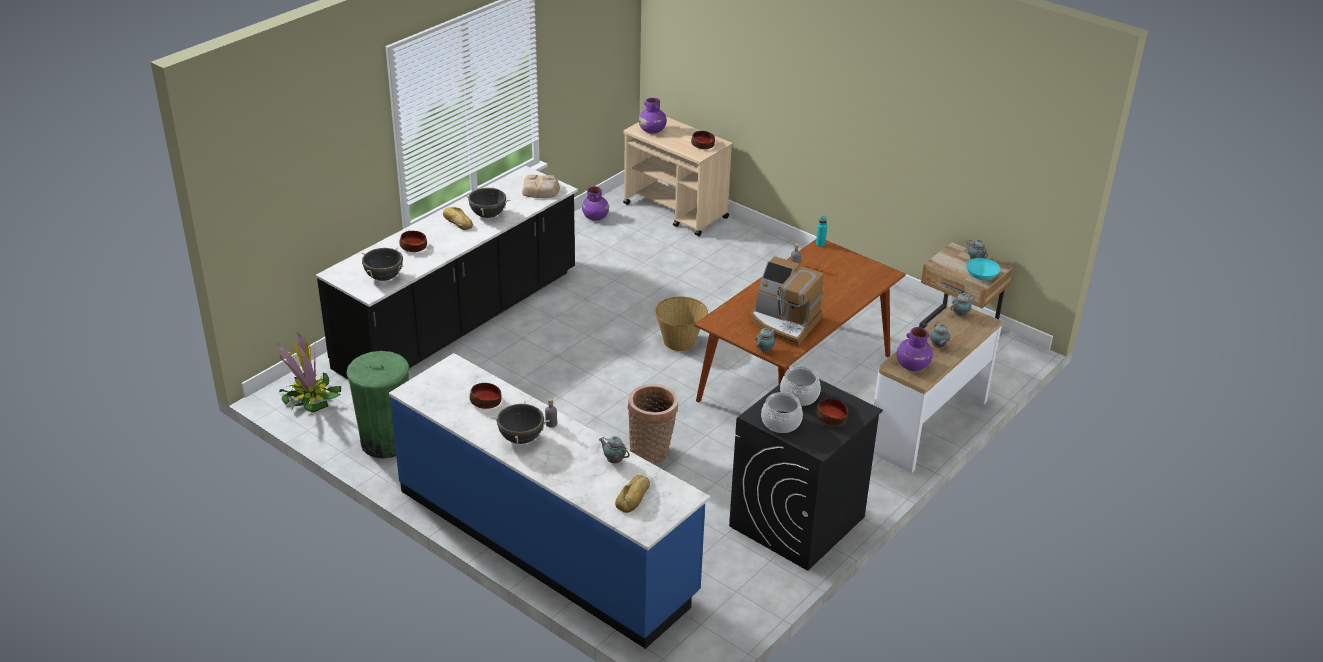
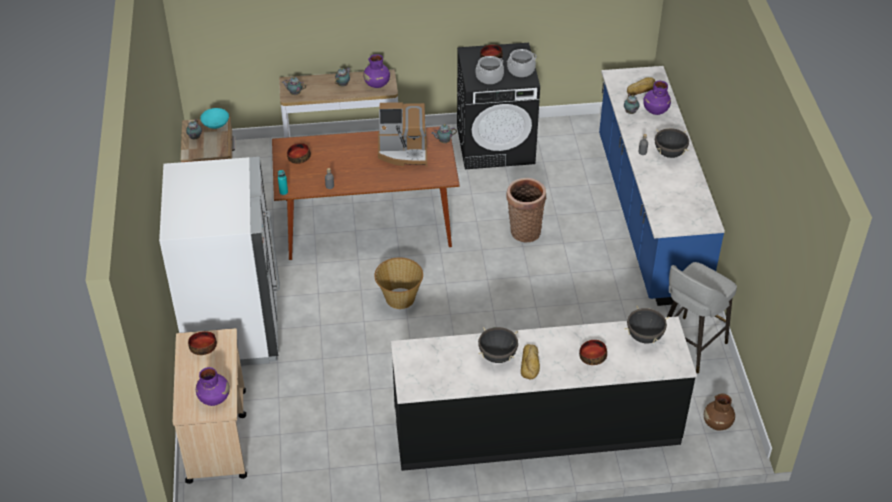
camera: 135 degrees left, 10 degrees up
(309, 397) = (717, 423): potted plant -> brown vase
(386, 442) = (689, 346): green trash can -> grey stool
(486, 402) = (667, 188): bowl -> bowl (299, 157)
(541, 190) = (422, 358): bread -> none
(595, 217) = (290, 478): purple vase -> purple vase (655, 110)
(767, 261) = (233, 327): none -> white fridge
(784, 323) = (403, 151): coffee machine -> coffee machine turned 105 degrees clockwise

